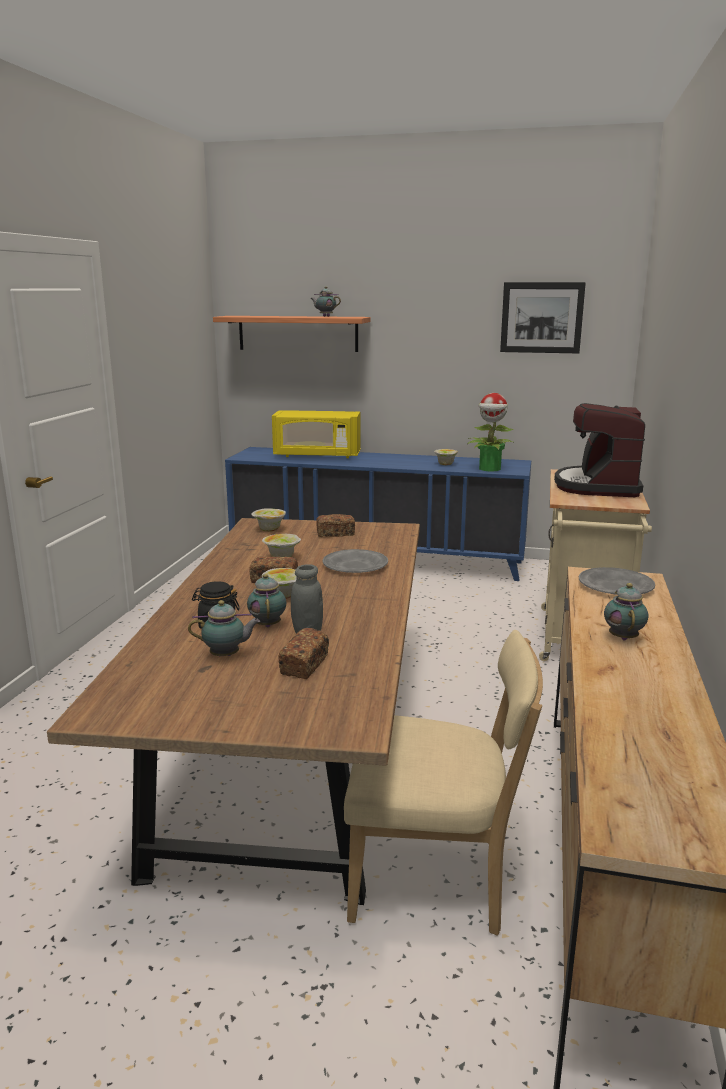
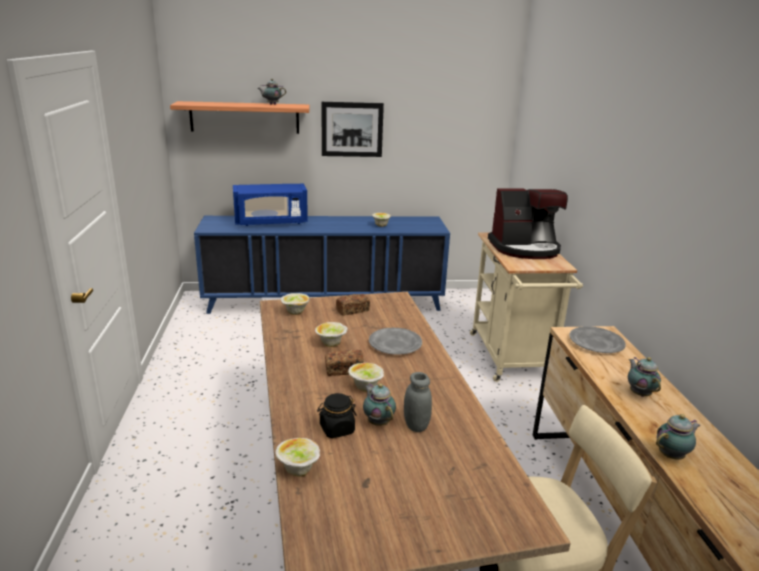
camera: 20 degrees left, 5 degrees up
(144, 649) = (298, 471): none -> bowl
(227, 656) = (373, 464): teapot -> teapot (672, 455)
(304, 665) = (441, 462): bread -> none
(317, 455) = (271, 222): yellow microwave -> blue microwave
(490, 469) = (417, 228): potted plant -> none
(541, 317) = (447, 107): picture -> picture (352, 129)
(598, 486) = (525, 248): coffee machine -> coffee machine turned 90 degrees counterclockwise

